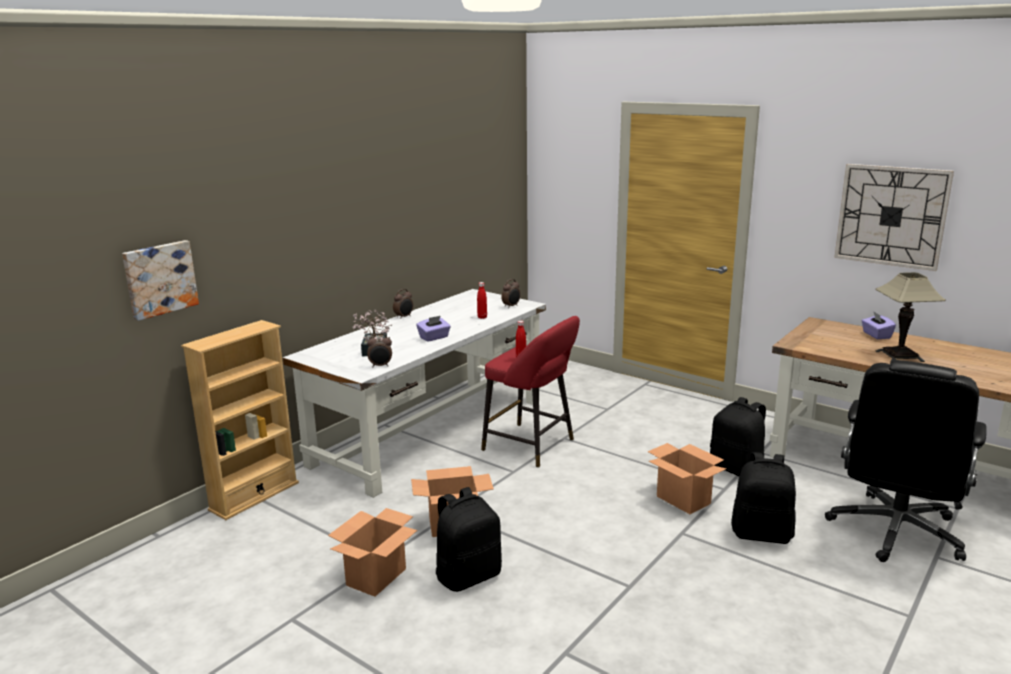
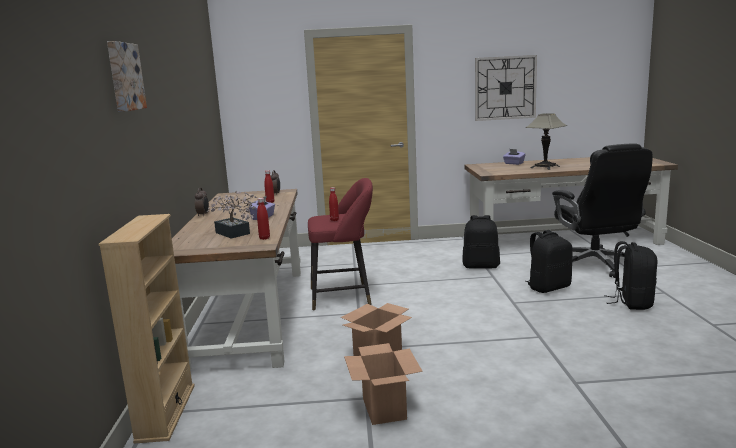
camera: 40 degrees left, 5 degrees down
(159, 279) = (71, 162): picture -> picture (124, 77)
(380, 366) = (264, 238): alarm clock -> red bottle
(431, 430) = (250, 313): white desk -> brown desk
(468, 576) = (444, 376): black backpack -> black backpack (631, 302)
(682, 500) = (483, 288): cardboard box -> none

